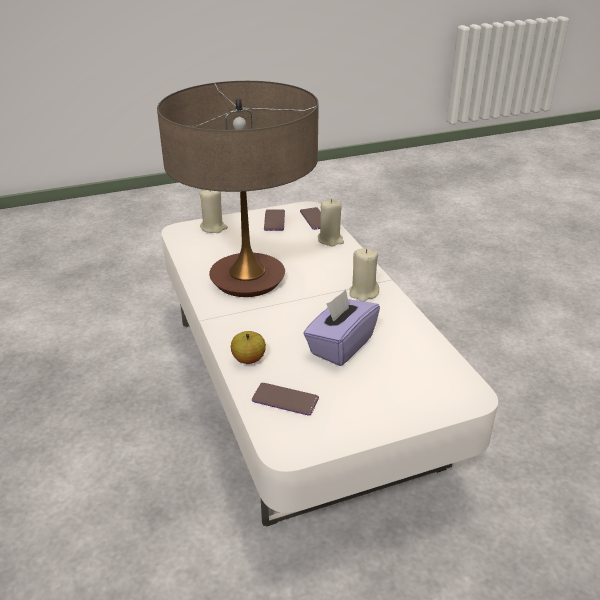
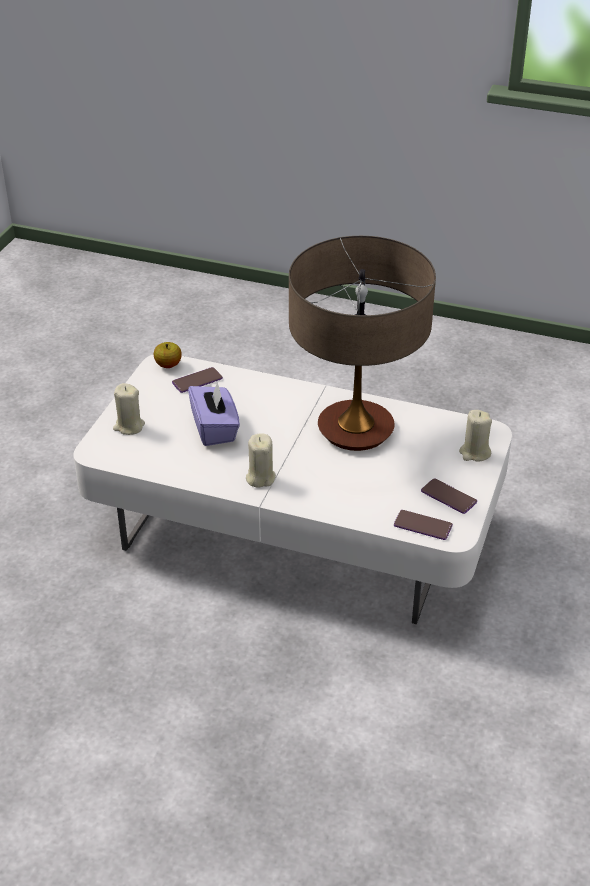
camera: 130 degrees right, 5 degrees up
(248, 359) = (253, 385): apple -> apple (168, 365)
(330, 240) = (368, 511): beige candle -> beige candle (129, 426)

